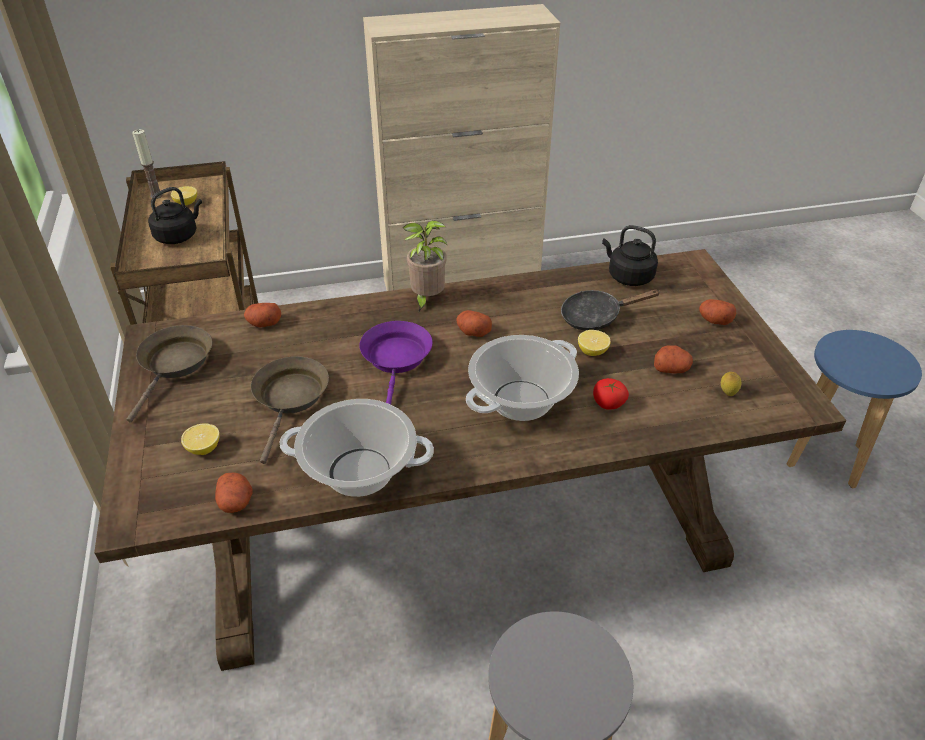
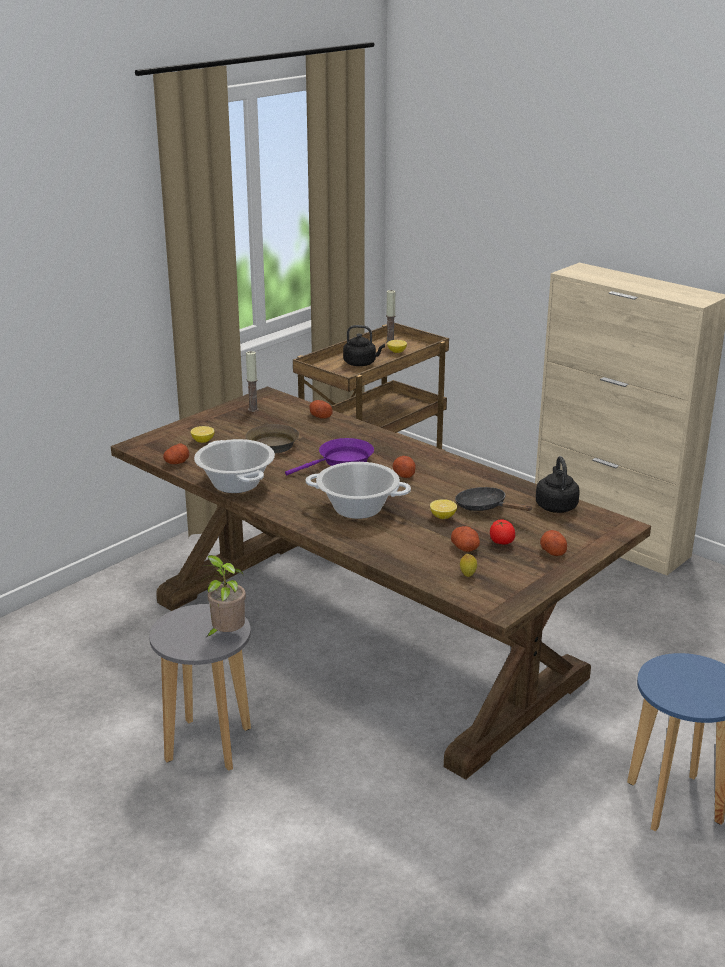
camera: 55 degrees right, 15 degrees down
(175, 365) = (253, 409): brown frying pan -> candle
(426, 299) = (414, 450): potted plant -> potted plant (226, 635)
(608, 404) = (394, 536): tomato -> tomato (501, 542)

